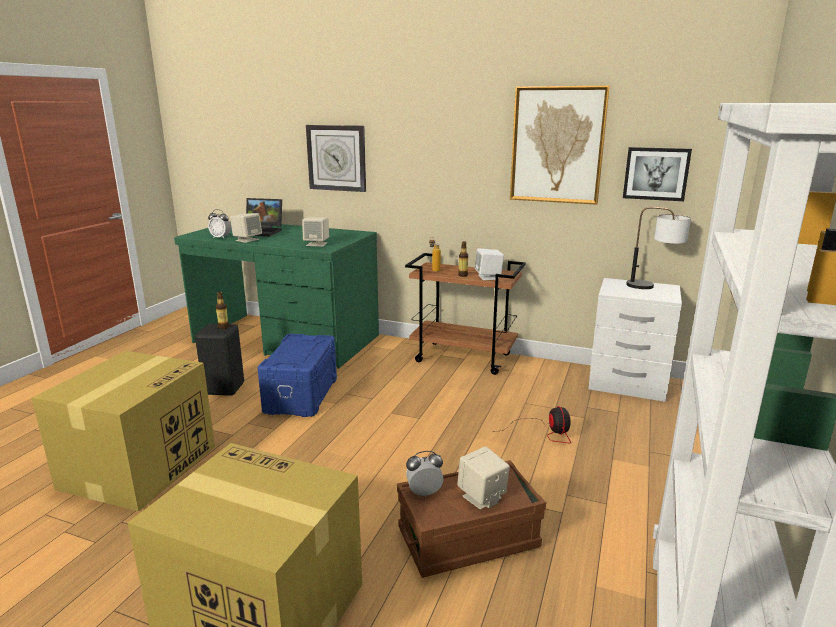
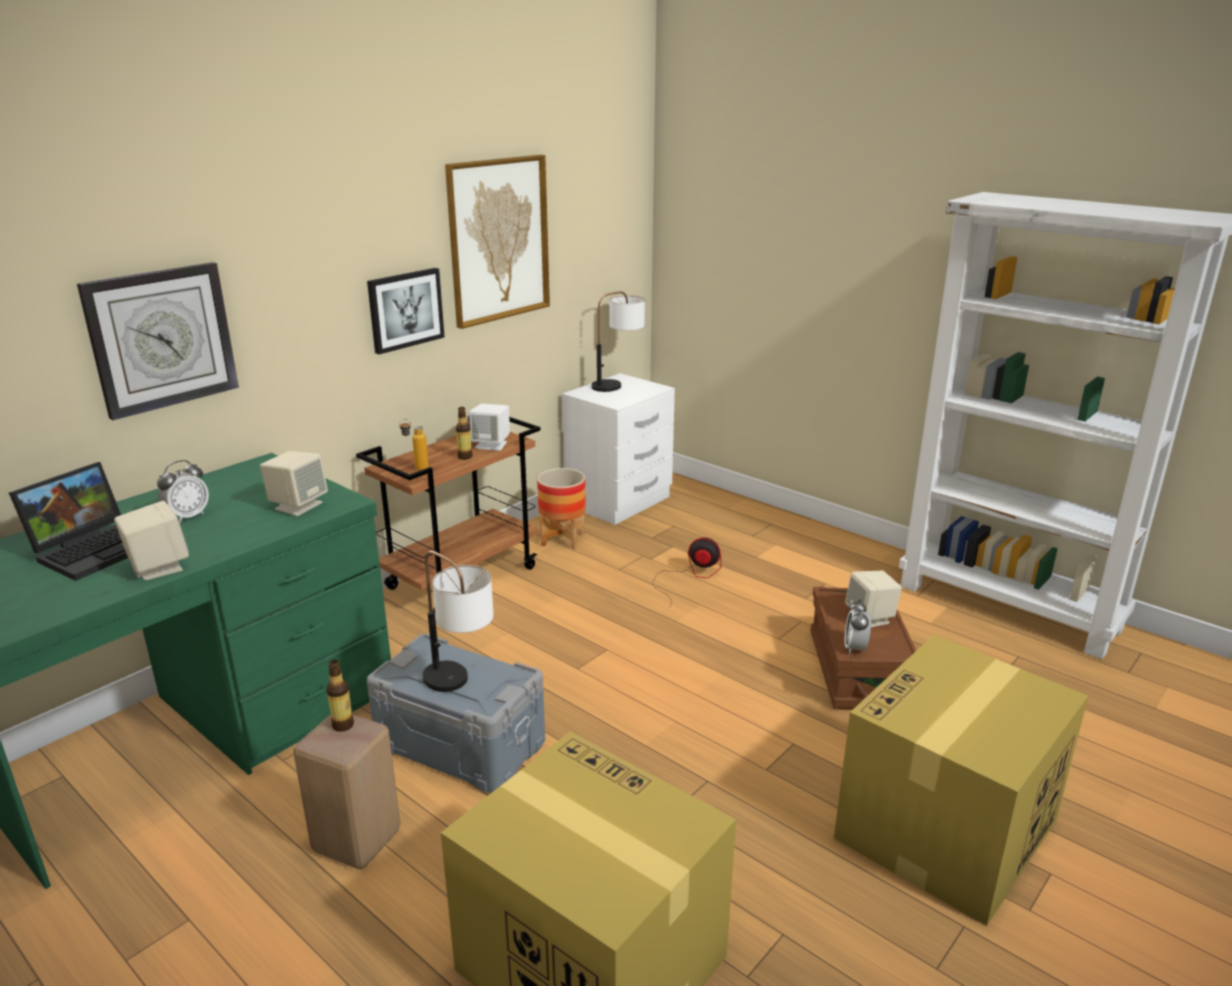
camera: 70 degrees left, 5 degrees up
(221, 237) = (84, 597): alarm clock -> alarm clock (188, 516)
(223, 389) = (357, 842): black stool -> beige stool
(287, 355) = (460, 688): none -> table lamp
(302, 395) = (461, 743): blue storage box -> grey storage box
(544, 376) = (563, 539): none -> planter
(656, 173) = (588, 254): picture -> picture (405, 309)

